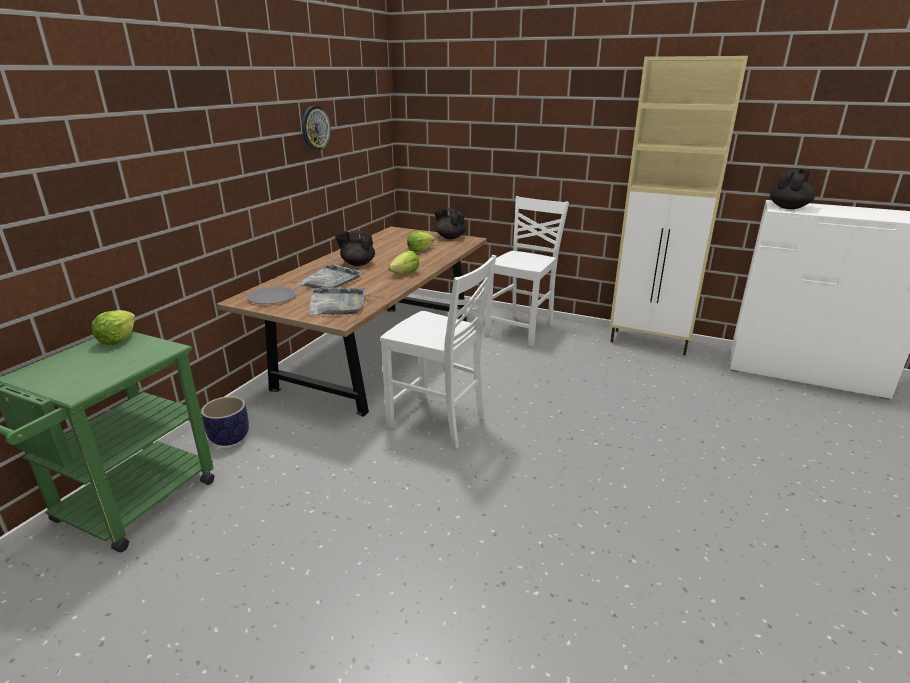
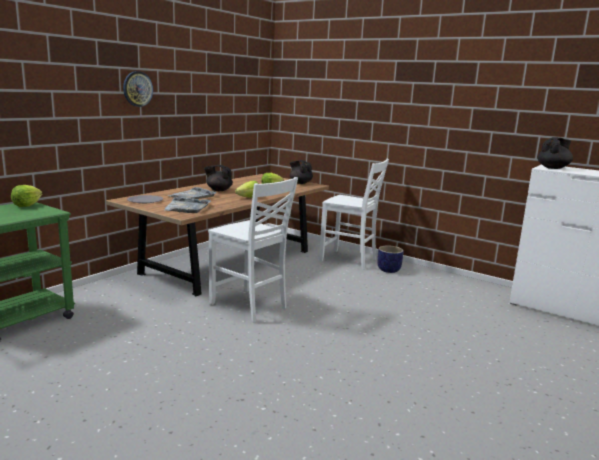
camera: 10 degrees right, 10 degrees down
(229, 438) = (95, 296): planter -> planter (388, 270)
(315, 128) = (202, 92): wall clock -> wall clock (137, 89)
(522, 330) = (349, 260): white chair -> white chair turned 75 degrees clockwise
(650, 342) = (452, 279): beige cabinet -> none

